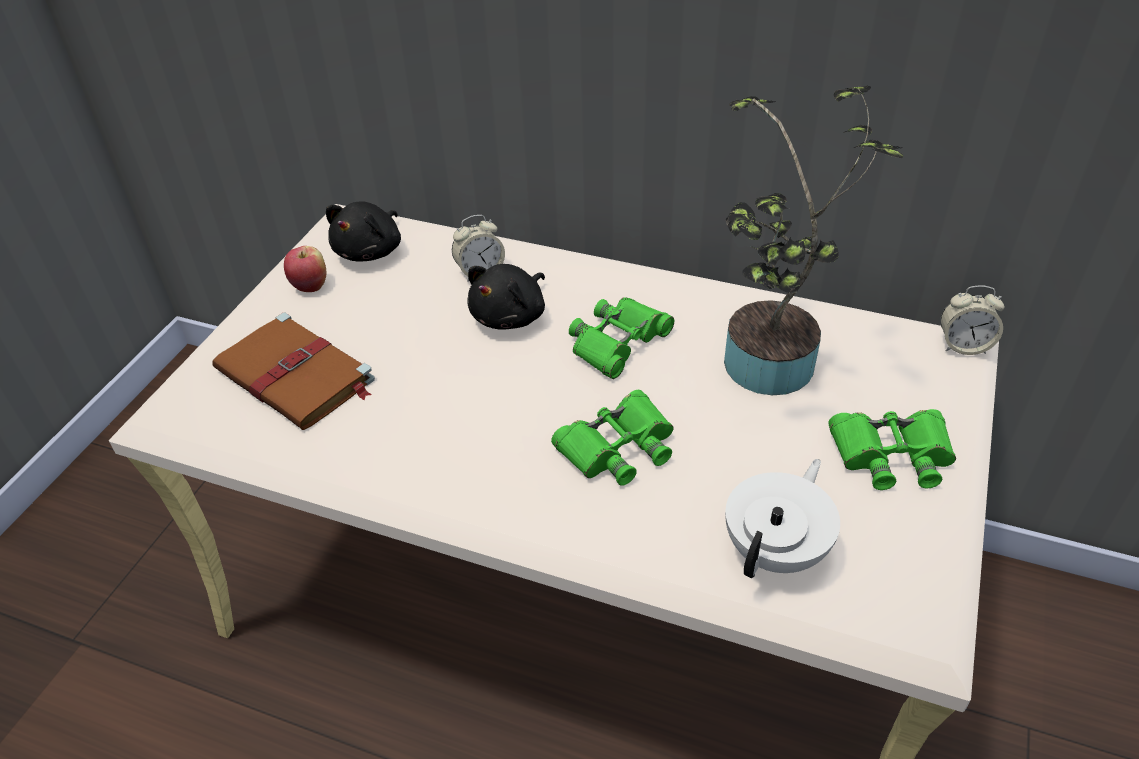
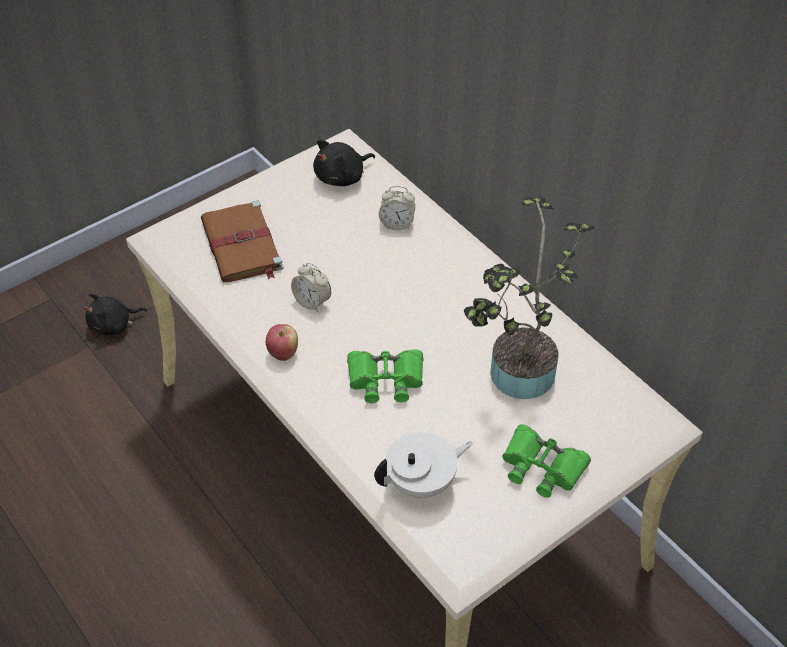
camera: 30 degrees right, 5 degrees up
(310, 286) = (289, 187): apple -> apple (283, 353)
(511, 316) = (392, 264): black plush toy -> black plush toy (113, 325)
(618, 342) = (441, 313): green binoculars -> none
(963, 346) = (663, 424): alarm clock -> alarm clock (312, 301)

